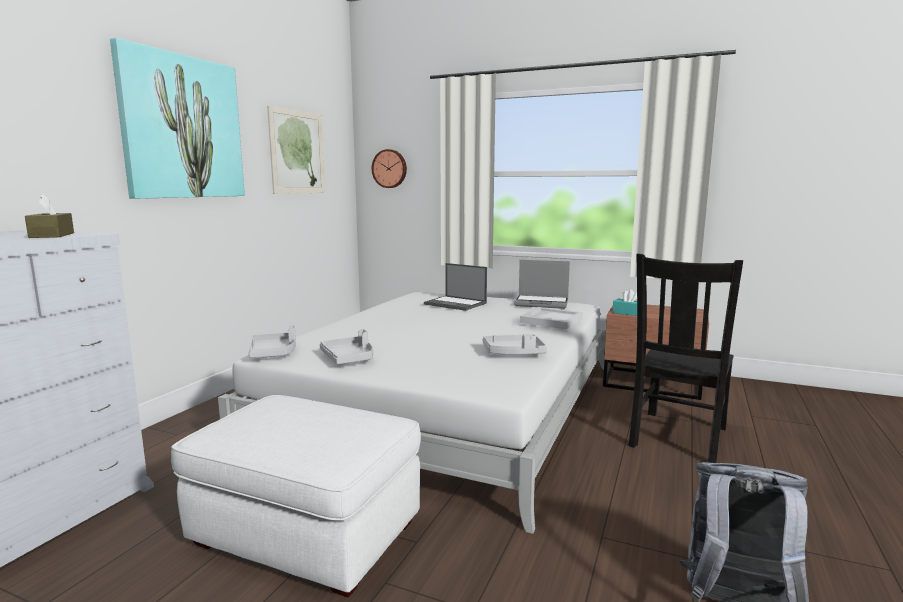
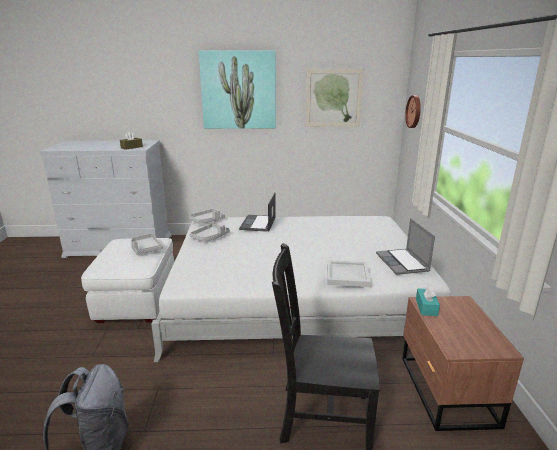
camera: 65 degrees right, 10 degrees up
(456, 304) = (360, 235): laptop -> laptop (258, 223)
(514, 353) = (254, 277): grey tray -> grey tray (145, 248)

